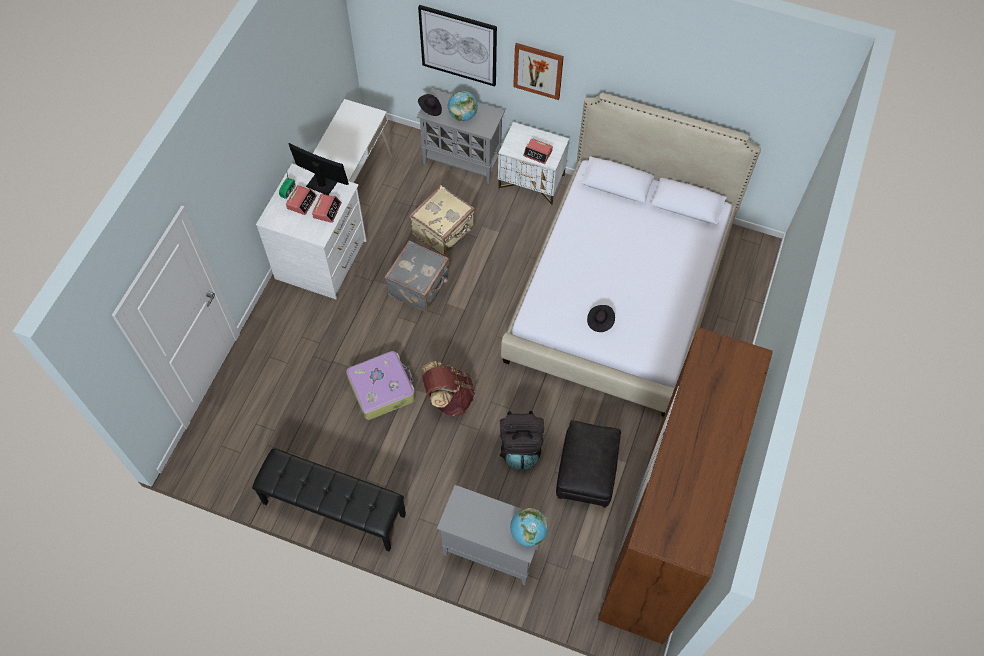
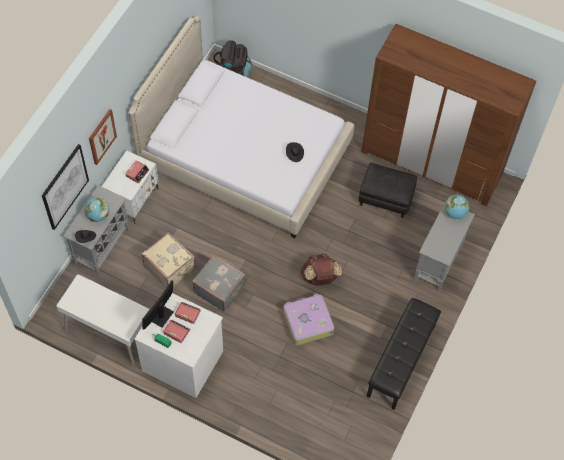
camera: 85 degrees left, 0 degrees up
(520, 447) = (363, 235): black backpack -> black backpack (233, 72)

